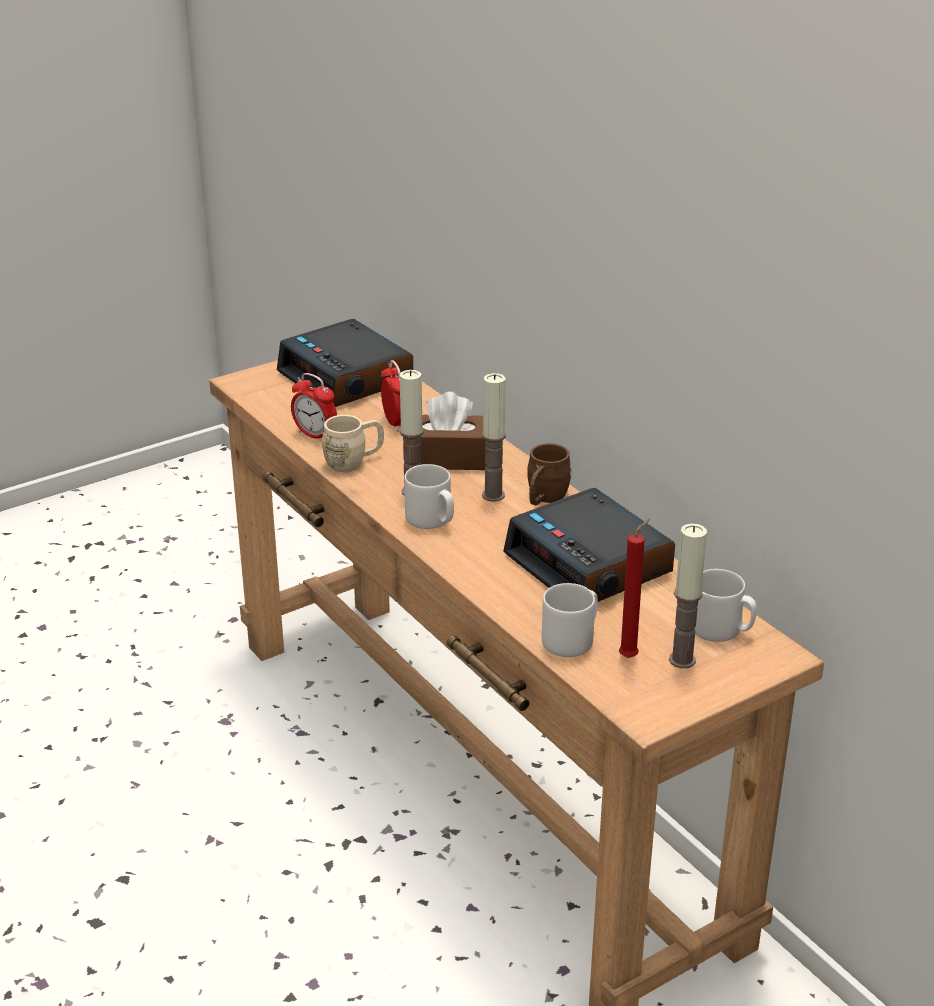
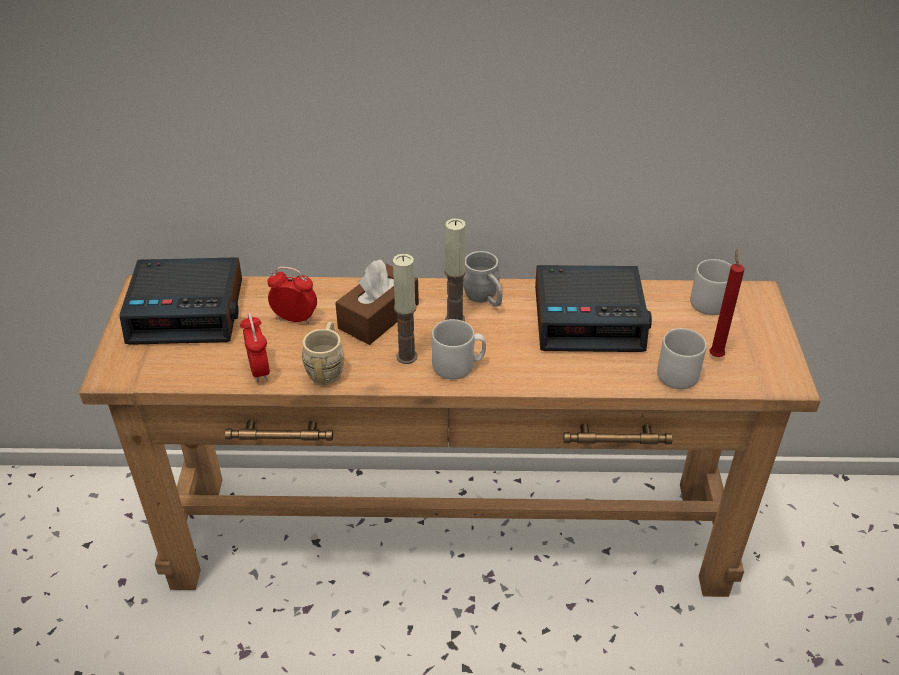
camera: 55 degrees left, 10 degrees up
(315, 435) = (259, 370): alarm clock -> alarm clock turned 90 degrees counterclockwise
(544, 499) = (484, 298): brown mug -> grey mug
(682, 660) = (735, 335): candle -> none

